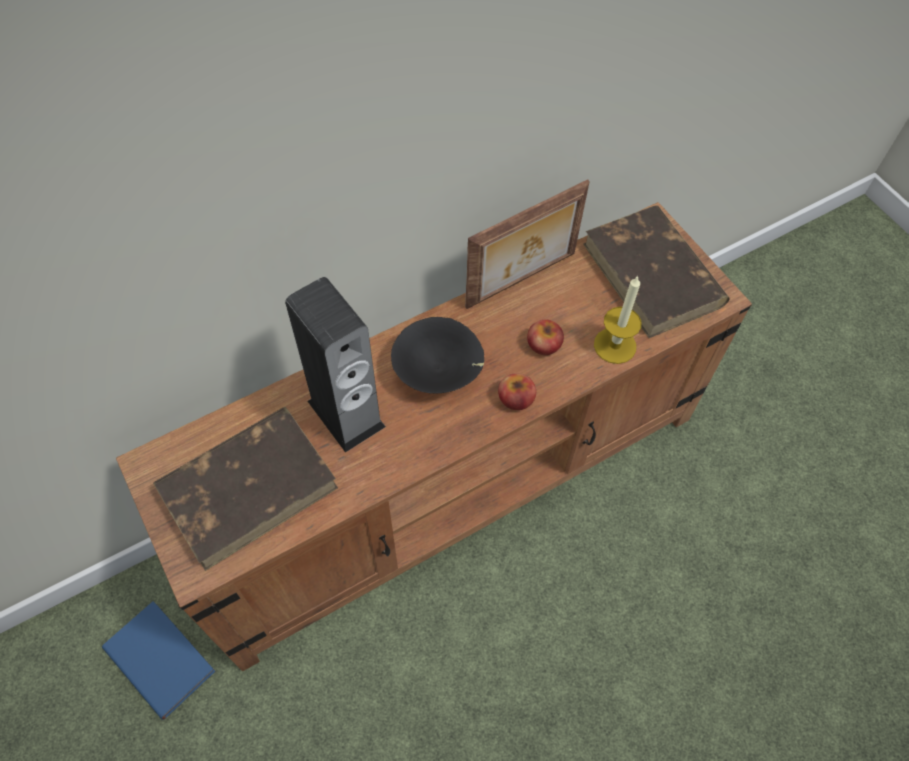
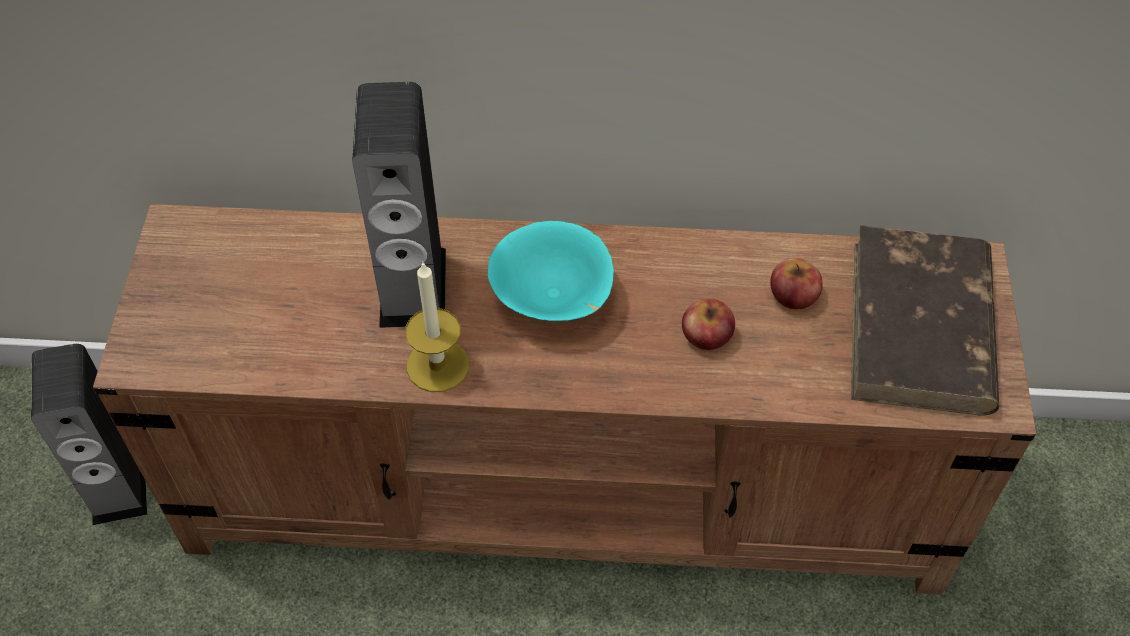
camera: 35 degrees right, 5 degrees down
(161, 657) = (118, 485): blue book -> speaker
(249, 487) = (252, 307): brown book -> none
(439, 372) = (553, 299): black bowl -> turquoise bowl
(516, 398) = (621, 377): apple -> apple (793, 294)
(522, 281) = (738, 249): picture frame -> none
(615, 345) = (798, 384): candle -> candle (437, 365)

